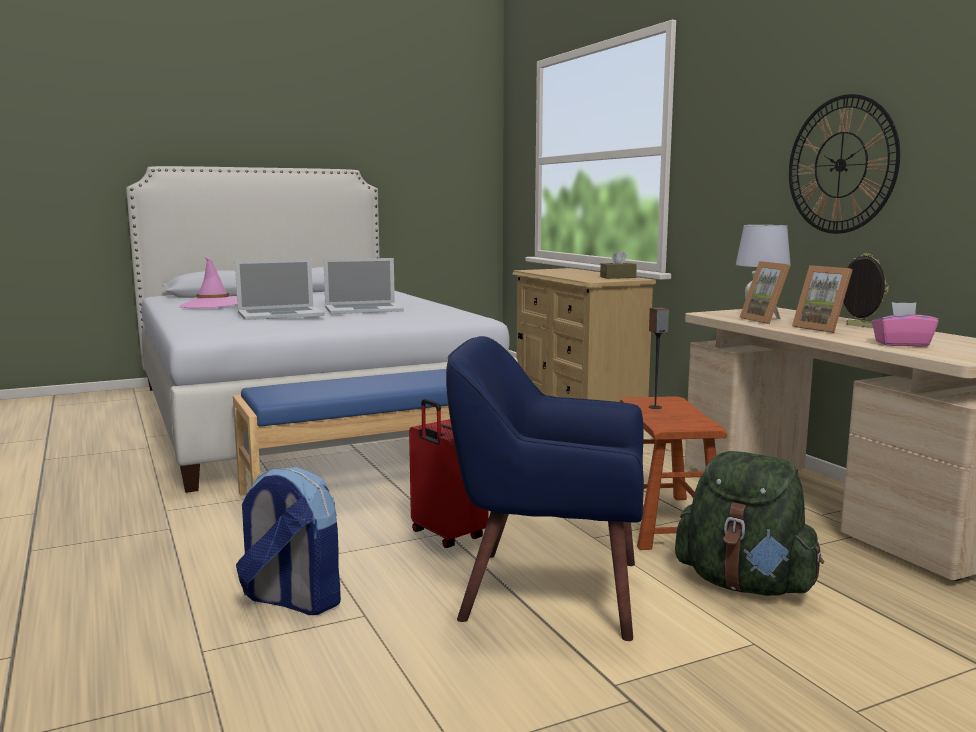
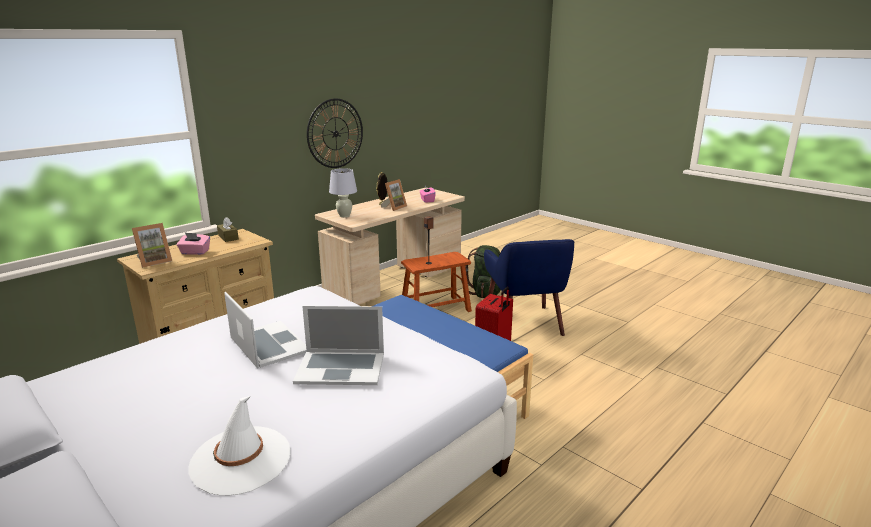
camera: 110 degrees left, 10 degrees up
(213, 305) = (241, 460): pink hat -> white hat
(280, 314) = (340, 368): laptop -> laptop turned 135 degrees clockwise
(291, 600) = (589, 373): backpack -> none
(569, 274) = (195, 252): none -> pink tissue box
(767, 320) = (374, 214): picture frame -> picture frame (154, 261)

